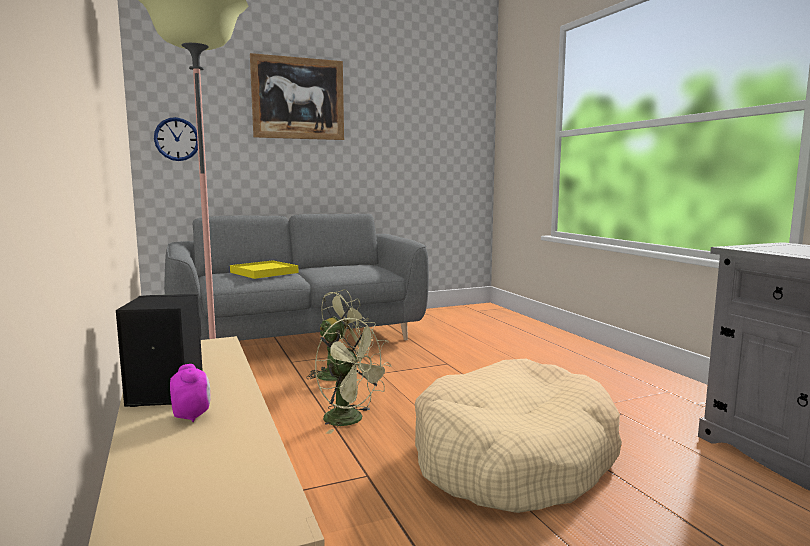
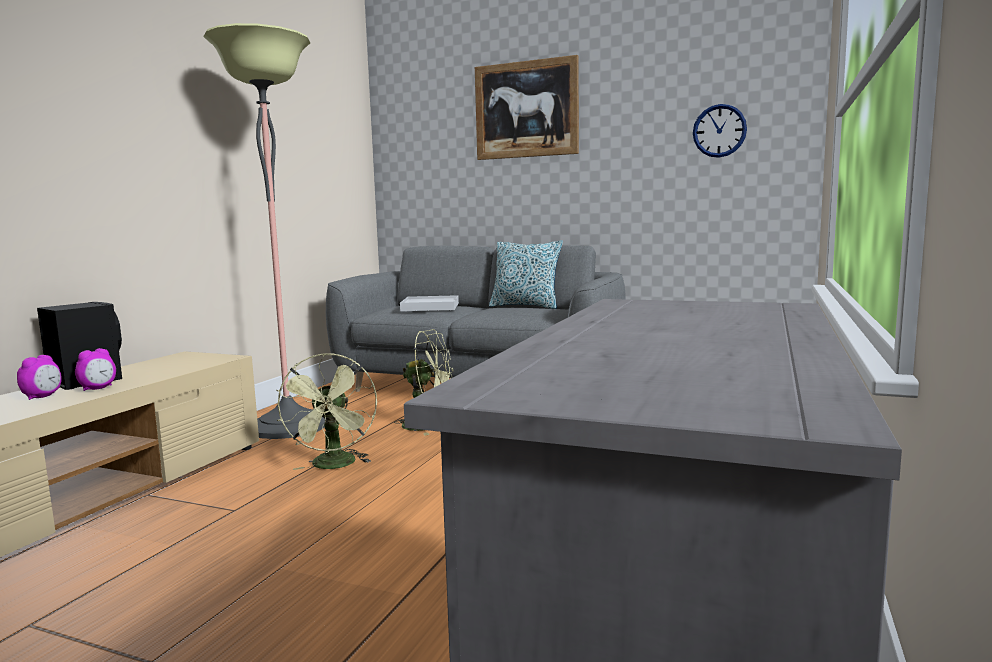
camera: 45 degrees right, 0 degrees up
(177, 139) = (410, 168): wall clock -> wall clock (719, 131)
(220, 393) = (98, 388): none -> alarm clock
(264, 272) = (430, 307): yellow tray -> white tray
(331, 265) = (525, 306): none -> pillow
(513, 458) = (354, 549): beige dog bed -> none

